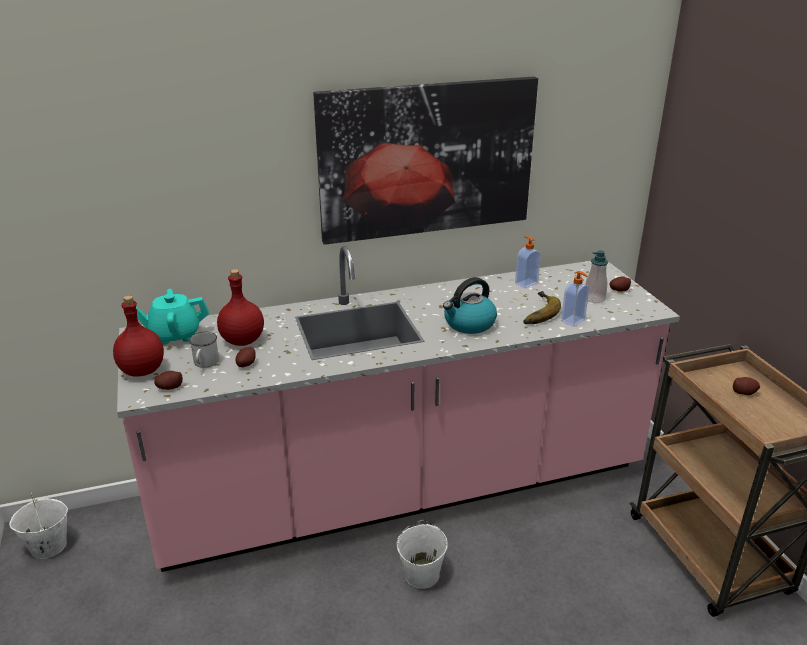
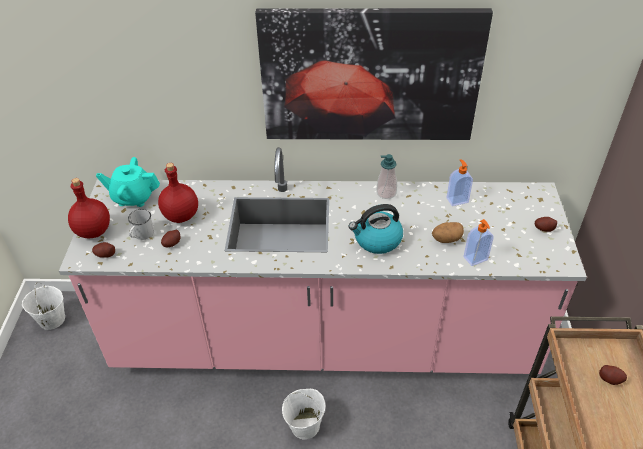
camera: 20 degrees right, 15 degrees up
(535, 312) = (446, 239): banana -> potato
(594, 298) = (512, 234): soap dispenser -> soap dispenser (386, 193)

